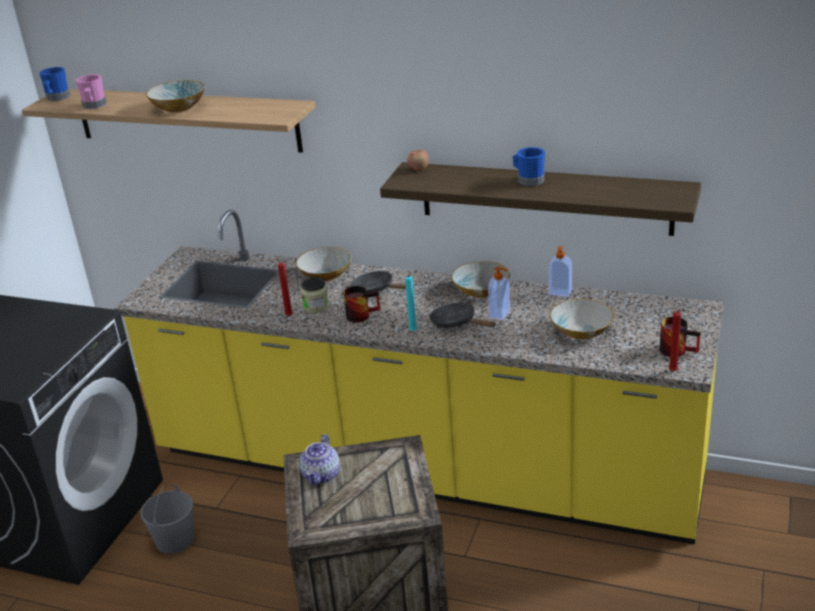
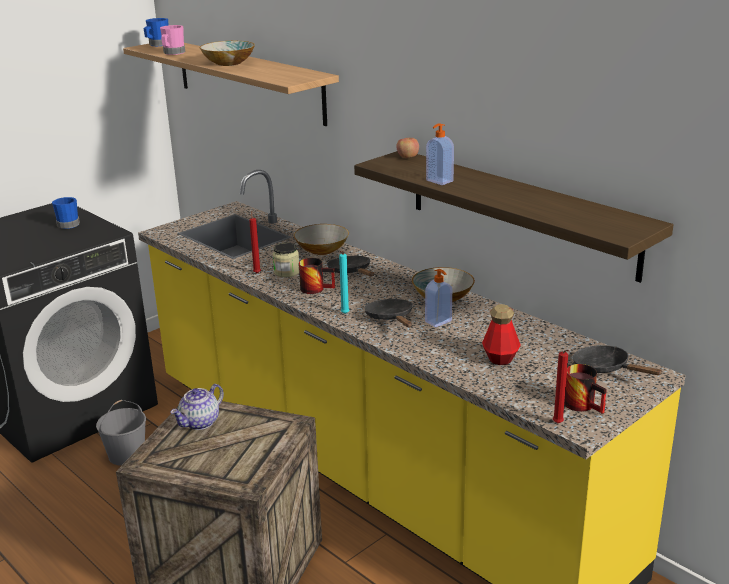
camera: 25 degrees right, 5 degrees down
(528, 180) = (495, 185): blue mug -> blue mug (68, 224)
(560, 293) = (516, 319): soap dispenser -> soap dispenser (439, 181)
(580, 331) = (500, 358): bowl -> bottle
(665, 315) = (605, 368): none -> black frying pan

